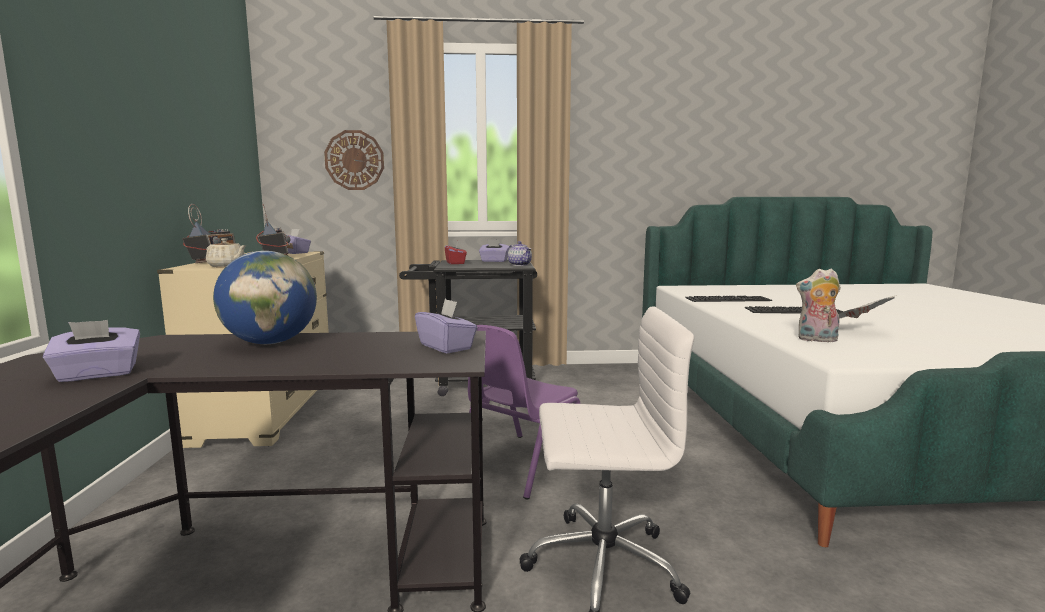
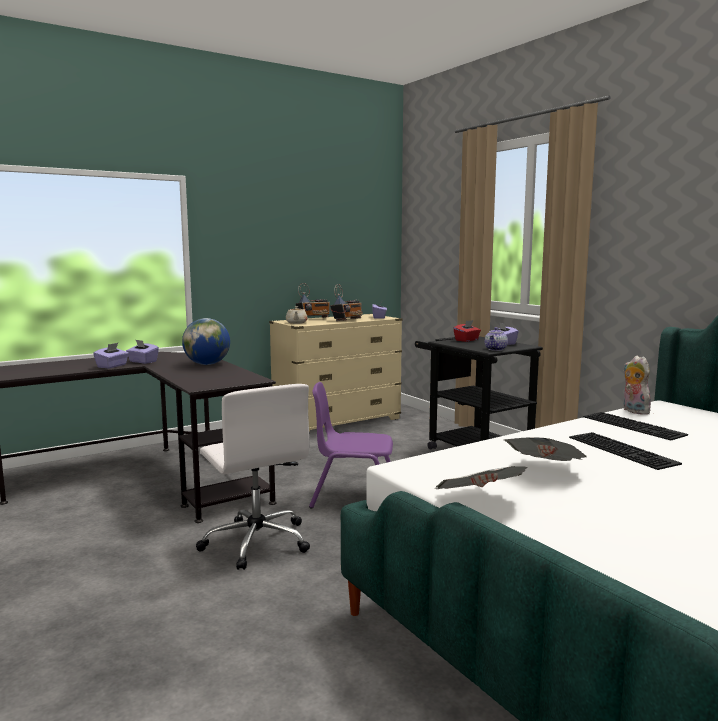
camera: 60 degrees right, 0 degrees up
(354, 160) = (446, 246): wall clock -> none
(446, 347) = (228, 382): purple tissue box -> purple tissue box (112, 366)
(816, 340) = (471, 460): plush toy -> plush toy (633, 411)
(945, 357) = (478, 502): none -> newspaper

